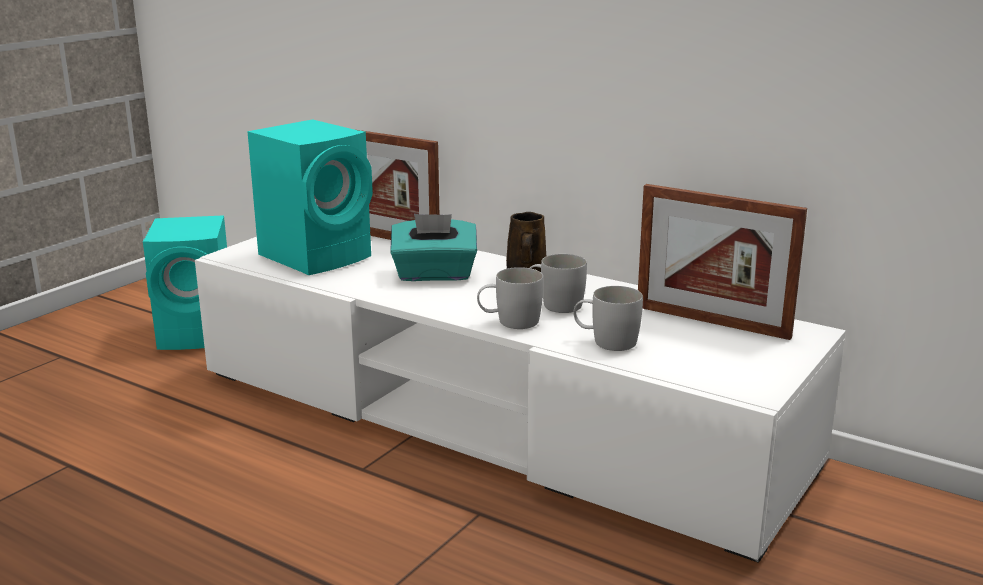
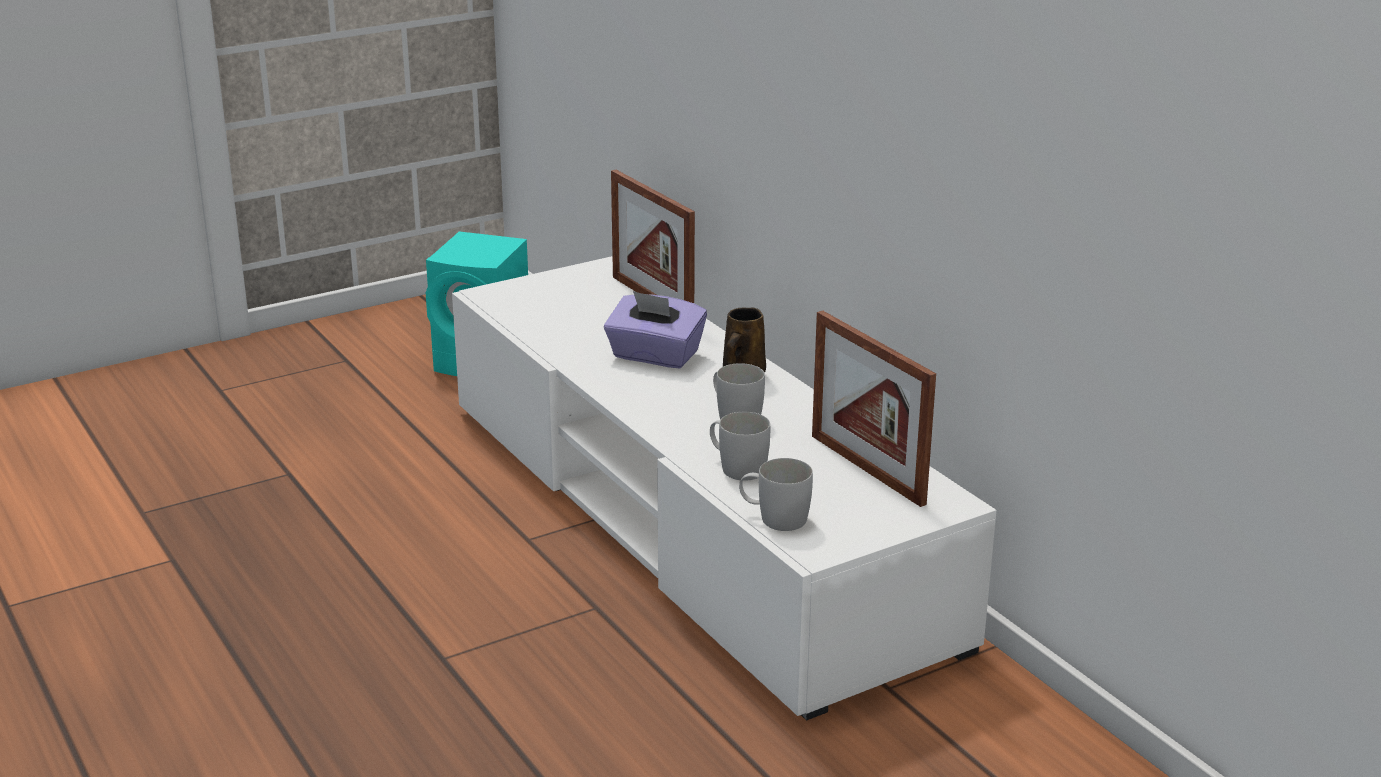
camera: 25 degrees right, 5 degrees up
(319, 256) = (567, 311): turquoise speaker -> none
(434, 274) = (655, 356): turquoise tissue box -> purple tissue box
(509, 322) = (669, 426): white mug -> white mug (774, 518)

